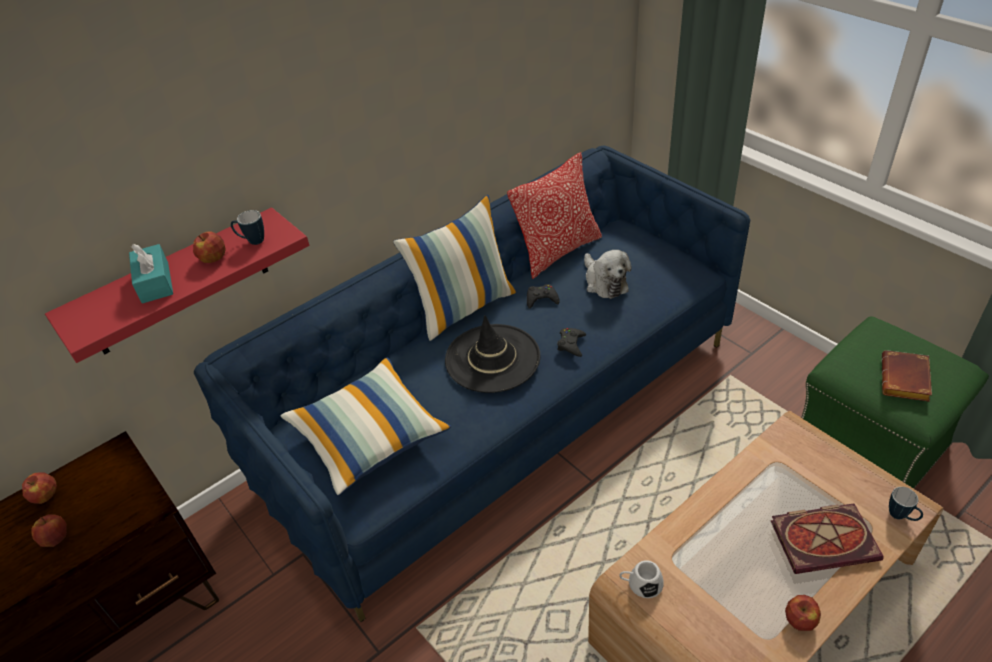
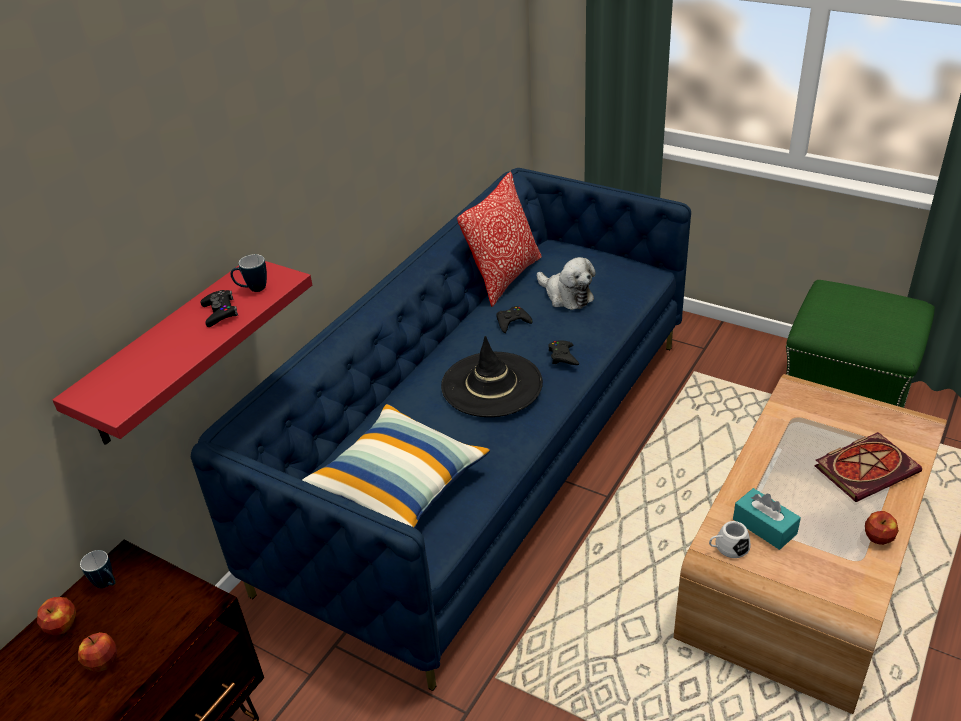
camera: 20 degrees left, 5 degrees down
(155, 282) = (168, 346): turquoise tissue box -> turquoise tissue box (764, 526)
(213, 259) = (220, 312): apple -> black game controller
(464, 307) = (435, 345): pillow -> none
(901, 517) = (918, 434): mug -> mug (107, 584)
(906, 381) = (874, 324): brown book -> none

